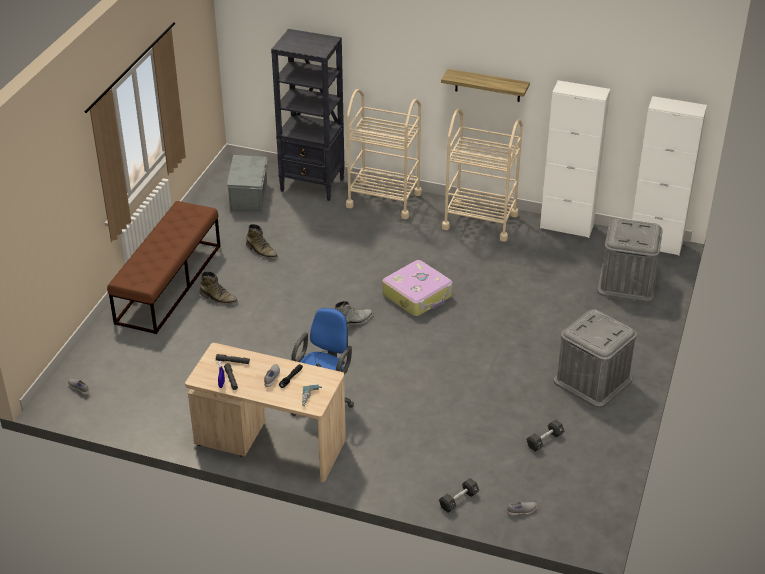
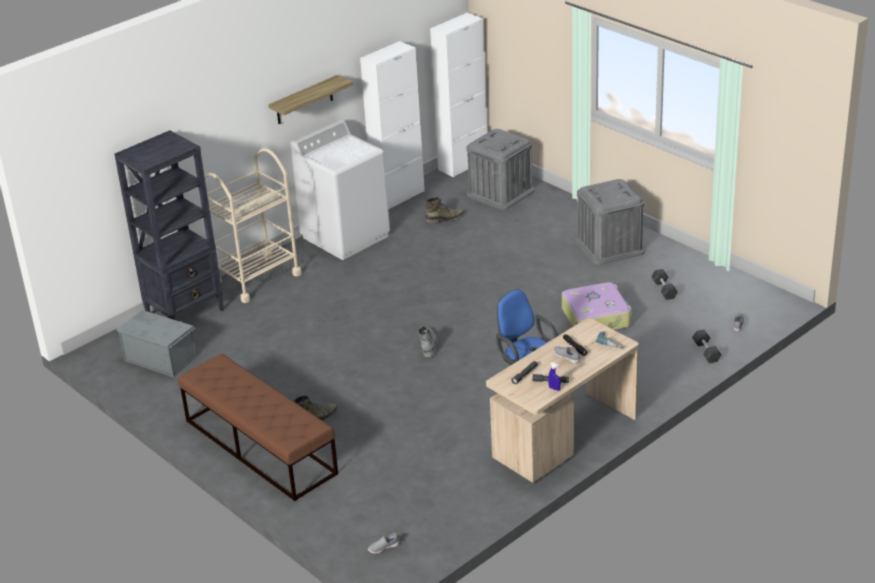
camera: 60 degrees left, 5 degrees down
(261, 251) = (265, 372): green boot -> green boot (445, 219)
(418, 295) = (423, 299): suitcase -> suitcase (596, 317)
(480, 221) = (346, 236): beige cart -> white washing machine

